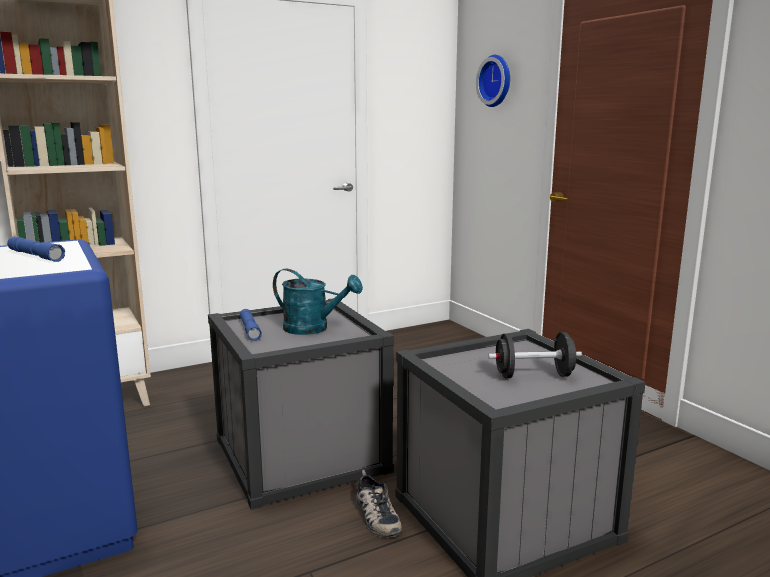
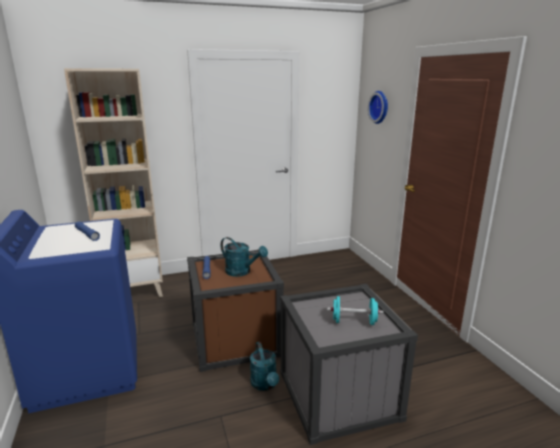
camera: 10 degrees right, 5 degrees up
(301, 455) = (235, 339): grey storage box -> brown storage box
(375, 516) = (265, 385): shoe -> turquoise watering can
(533, 375) = (354, 321): black dumbbell -> turquoise dumbbell

